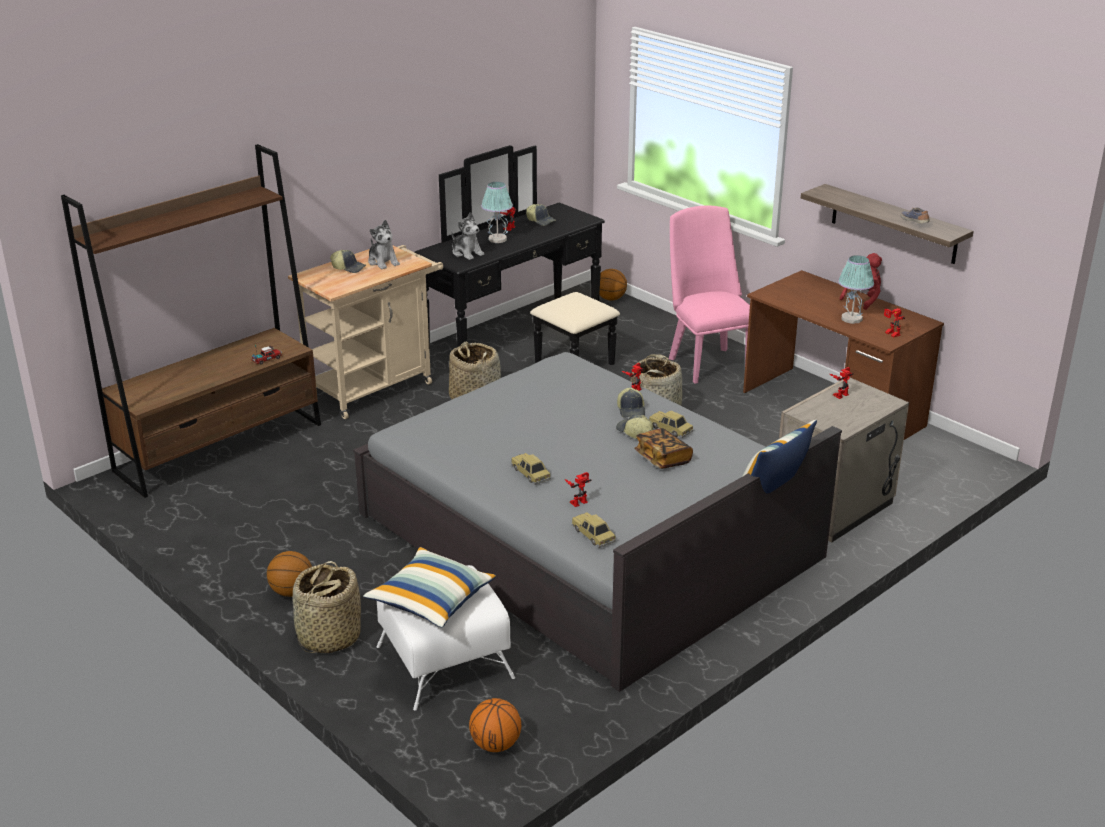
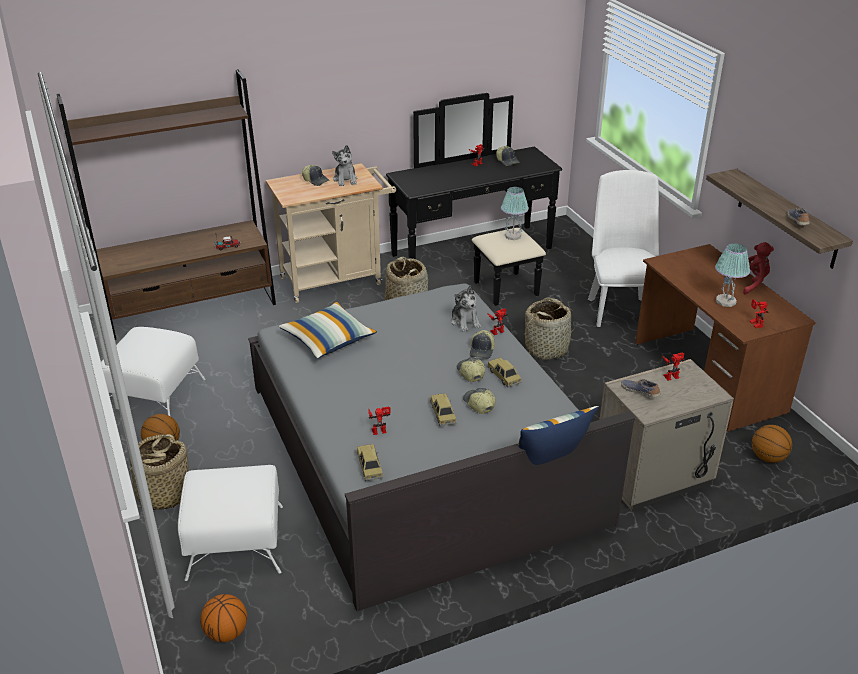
camera: 20 degrees right, 5 degrees up
(241, 543) = (154, 395): none -> white ottoman
(431, 600) = (217, 492): pillow -> pillow (328, 340)
(467, 253) = (427, 181): plush toy -> plush toy (465, 322)
(497, 239) = (460, 172): table lamp -> table lamp (512, 236)
(530, 474) = (357, 394): toy car -> toy car (443, 414)
(611, 299) = (571, 235): basketball -> basketball (768, 458)
(662, 459) = (478, 404): book -> cap
(706, 362) = (618, 308): pink chair -> white chair
(820, 413) = (640, 392): none -> shoe

